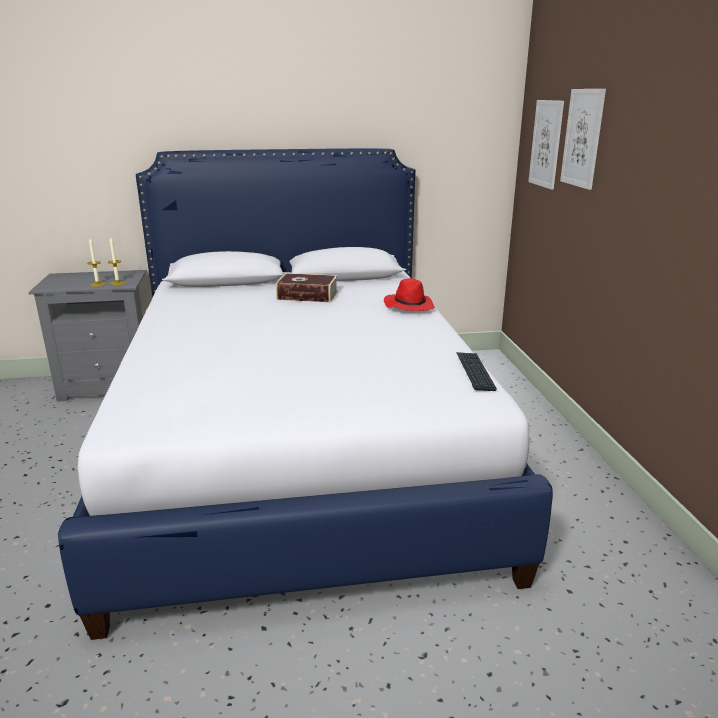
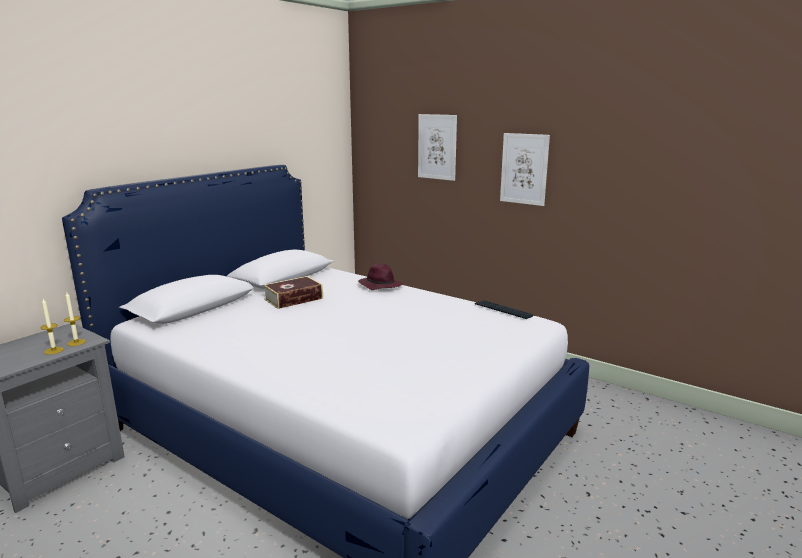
camera: 45 degrees left, 5 degrees down
(409, 306) = (379, 285): red hat -> purple hat
(546, 144) = (392, 151): picture -> picture (524, 169)

